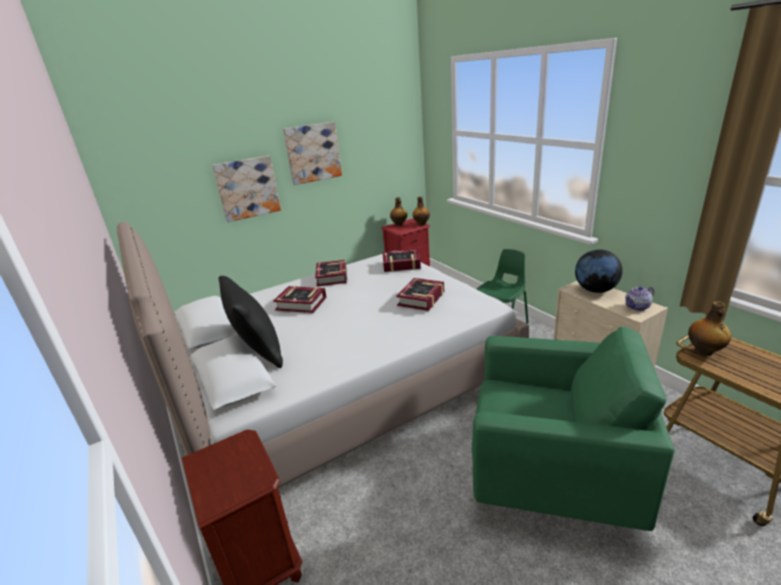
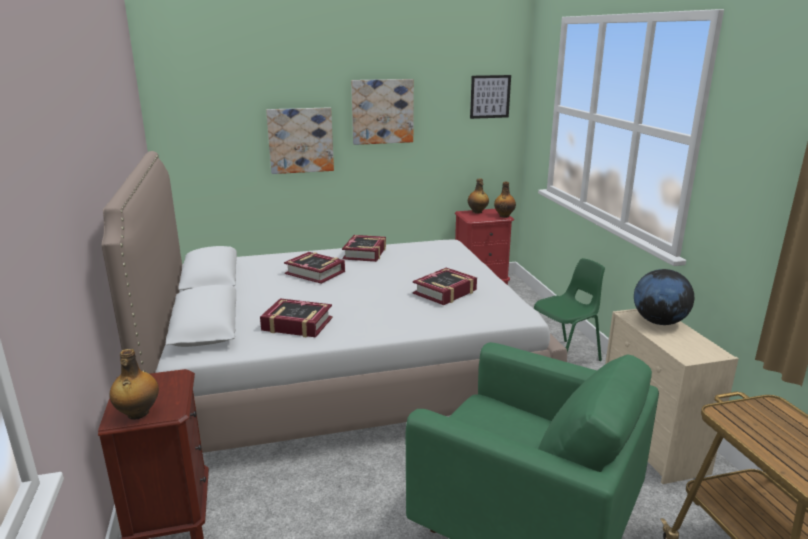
camera: 15 degrees right, 5 degrees down
(258, 353) = (243, 309): black pillow -> none
(395, 129) = (490, 96): none -> picture
(401, 265) = (449, 255): book -> book (297, 324)
(637, 307) = (698, 349): teapot -> none
(704, 351) = (741, 412): bottle -> bottle (138, 414)

